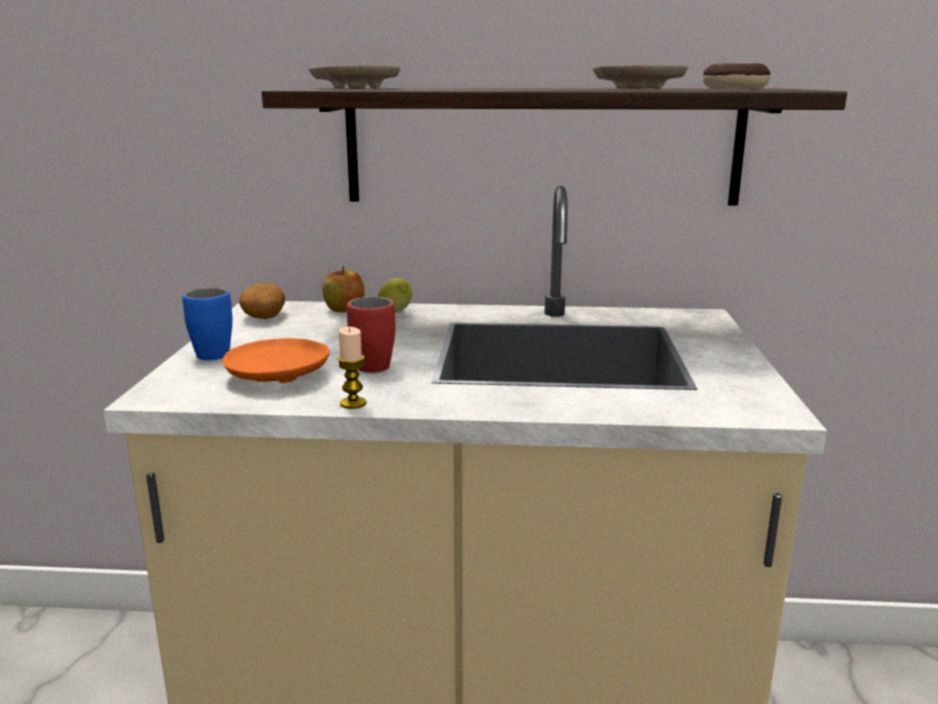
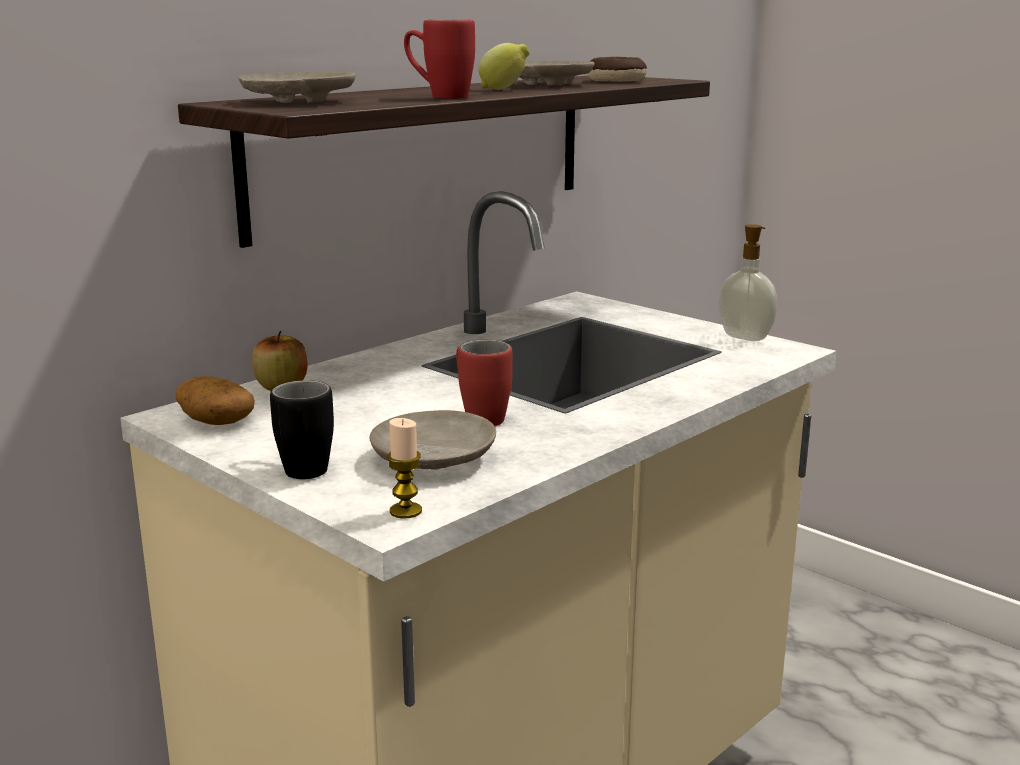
camera: 50 degrees left, 0 degrees up
(218, 351) = (298, 466): blue mug -> black mug
(277, 375) = (432, 459): orange plate -> beige plate
(353, 403) = (566, 449): candle -> candle (405, 511)
(396, 313) = (346, 373): lemon -> lemon (504, 89)
(460, 88) = (439, 96): none -> red mug
(763, 386) = (746, 337): none -> soap dispenser

